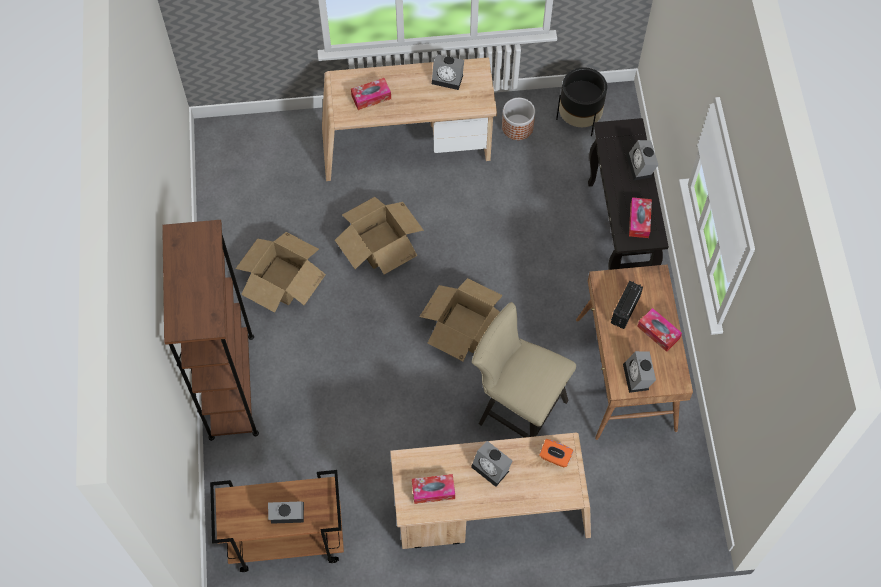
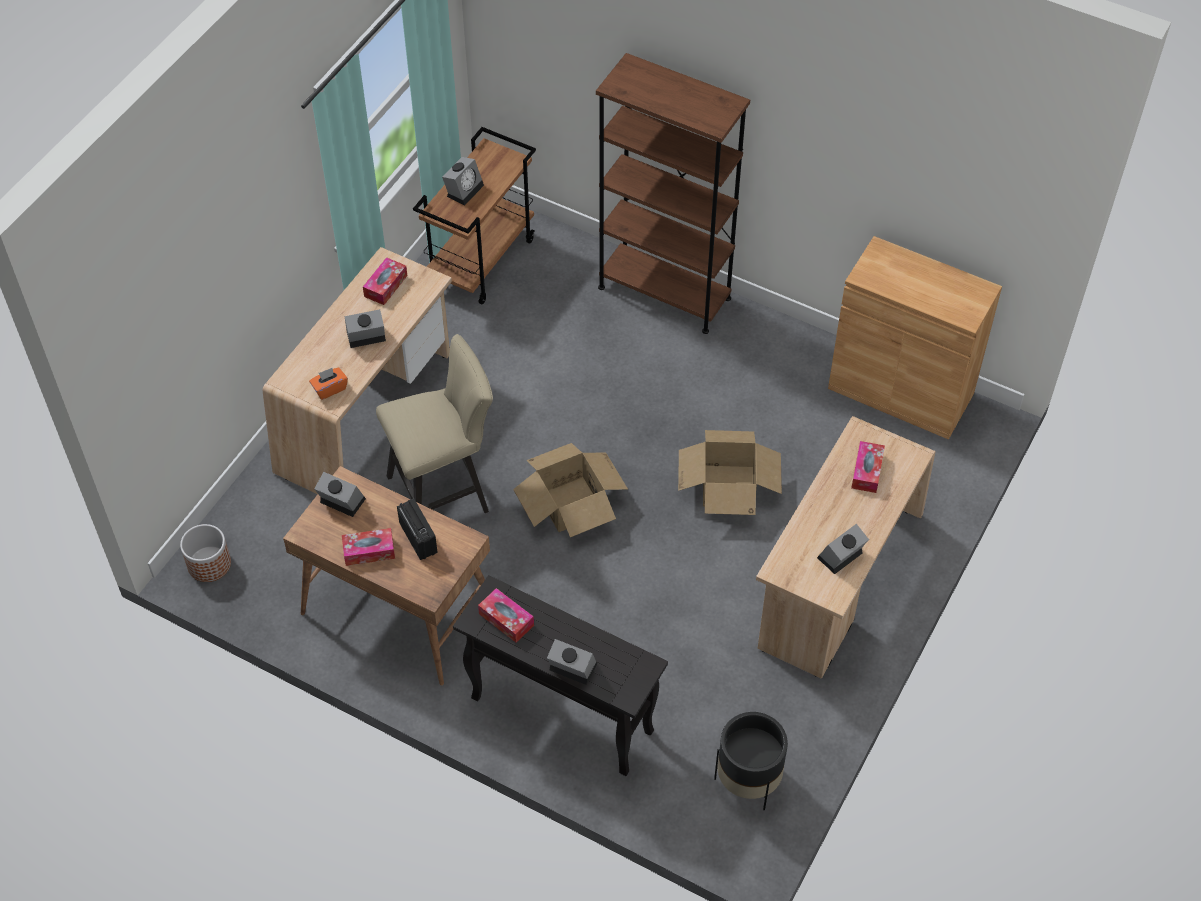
camera: 125 degrees right, 10 degrees down
(224, 189) = (900, 391): none -> brown cabinet
(282, 280) = (750, 385): cardboard box -> none
(517, 127) = (784, 707): planter -> planter (209, 564)

